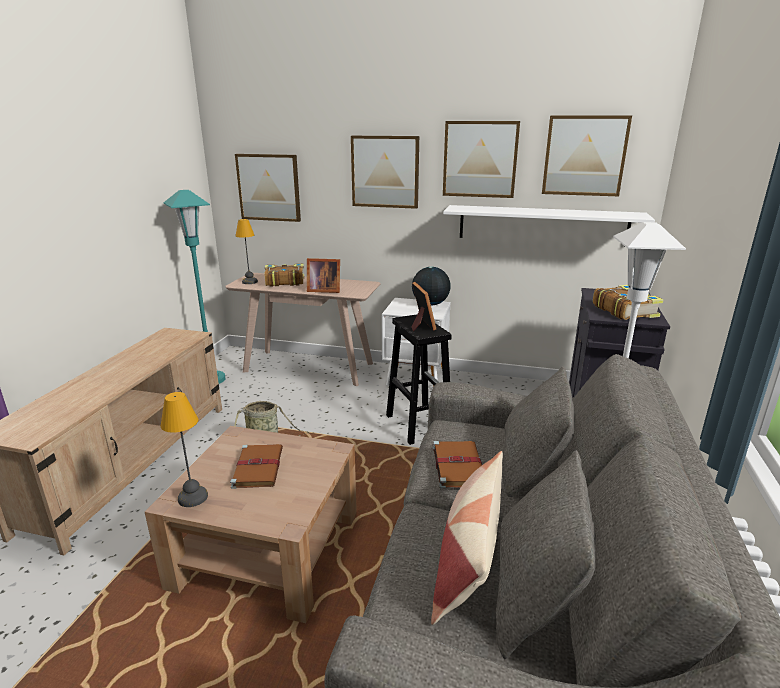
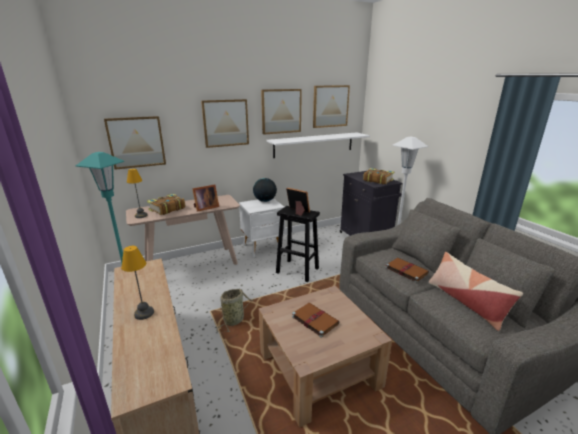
camera: 40 degrees left, 0 degrees up
(192, 498) = (311, 354): table lamp -> table lamp (144, 314)

